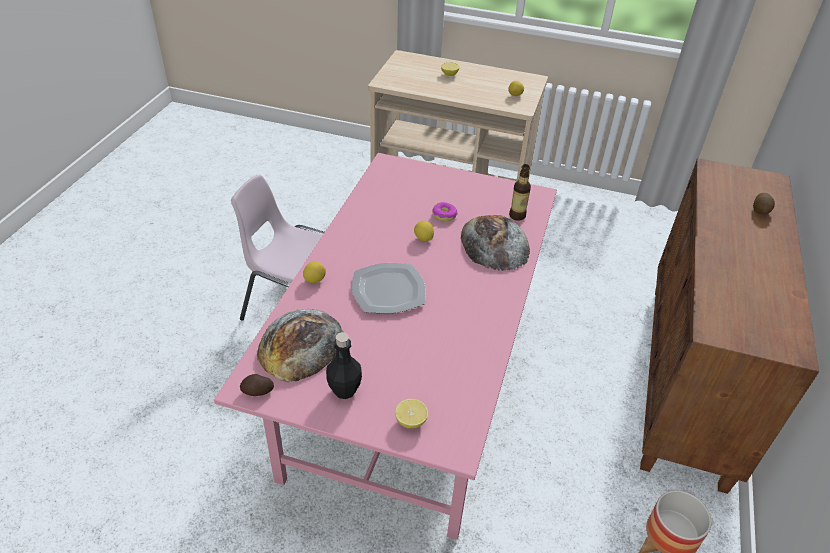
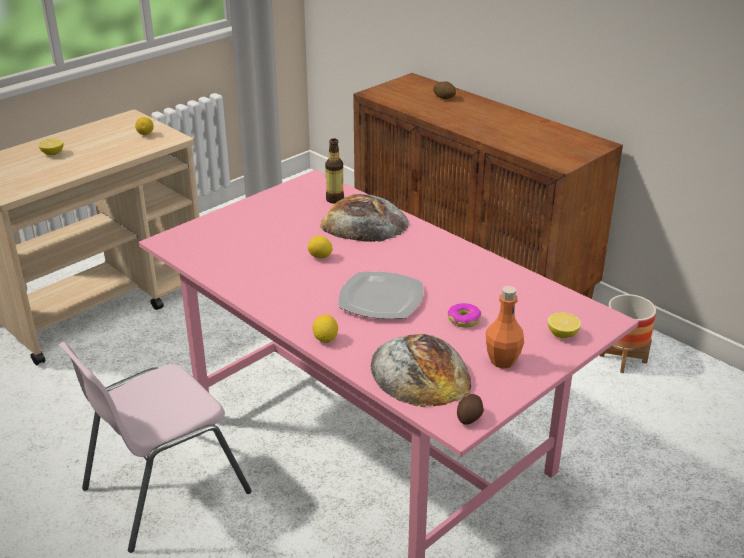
camera: 60 degrees left, 10 degrees down
(344, 390) = (502, 361): black bottle -> orange bottle
(444, 215) = (295, 235): donut -> donut (464, 320)

